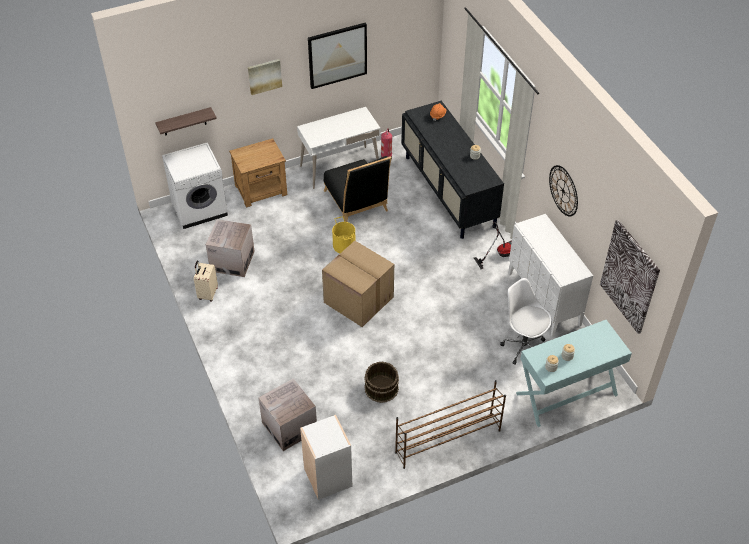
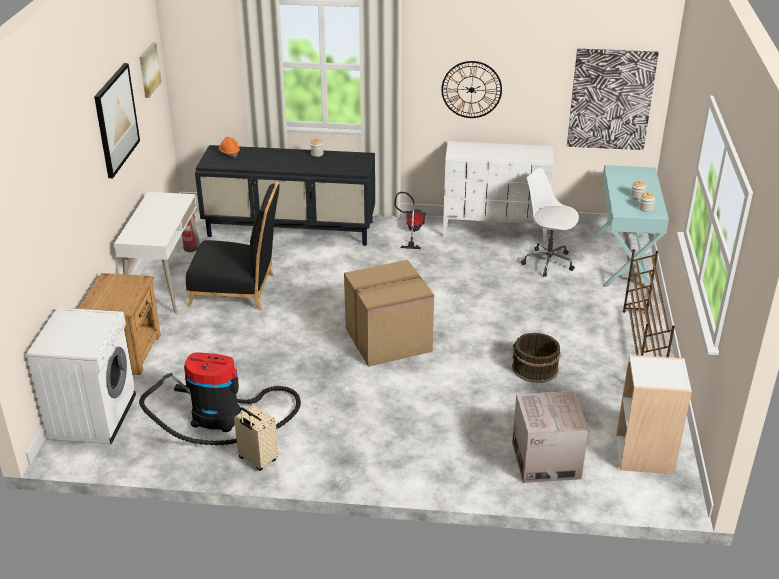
camera: 60 degrees left, 15 degrees down
(184, 122) = (32, 281): shelf -> none
(232, 261) = (222, 418): cardboard box -> vacuum cleaner
(264, 76) = (76, 171): picture -> picture (148, 70)
(344, 245) = (293, 321): yellow bucket -> none
(522, 347) = (546, 262): white office chair -> white office chair turned 45 degrees clockwise

